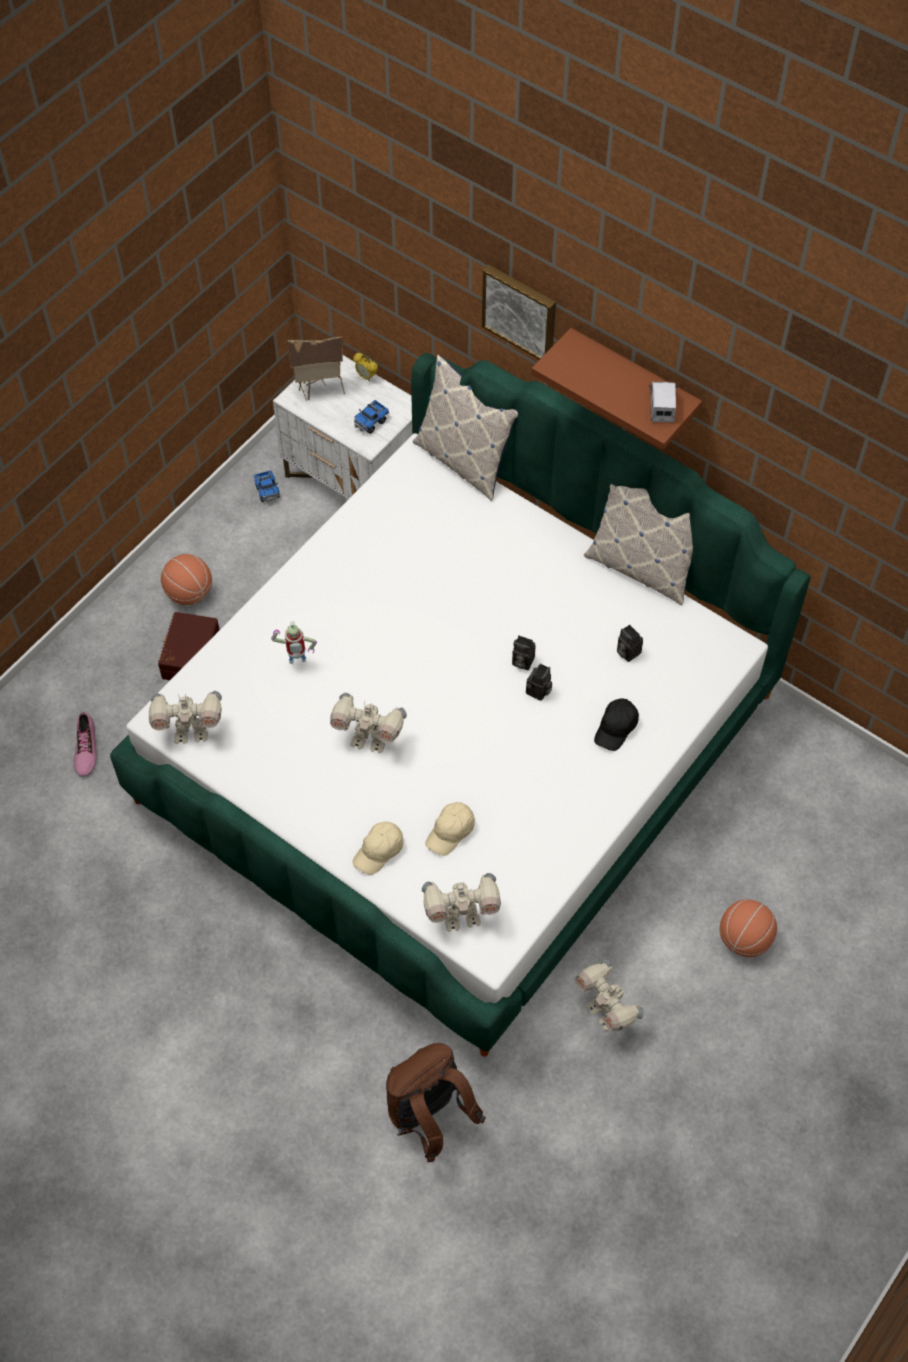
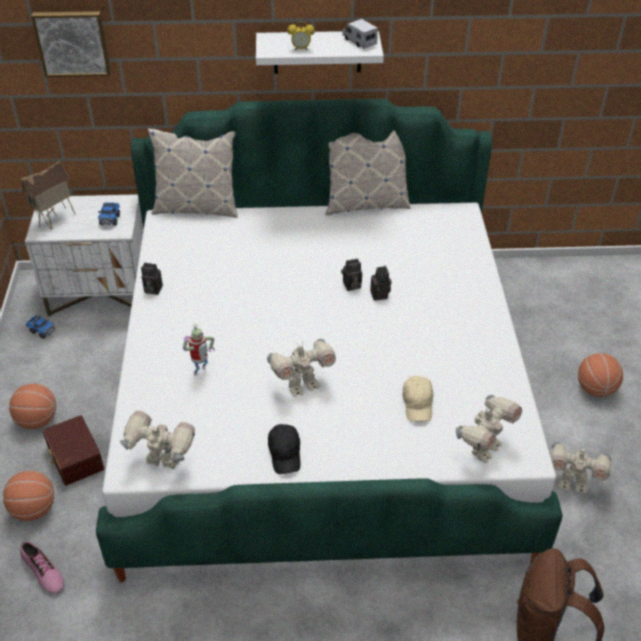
camera: 40 degrees left, 15 degrees down
(121, 684) = (33, 509): none -> basketball
(191, 732) = (163, 463): toy robot -> toy robot turned 120 degrees counterclockwise
(366, 377) = (82, 199): alarm clock -> alarm clock (301, 49)
(379, 851) = (384, 447): beige cap -> none
(520, 311) = (209, 46): picture -> picture (72, 43)
(616, 728) = (448, 286): black cap -> black cap (285, 453)
(626, 651) = (407, 246): camera -> camera (152, 289)
(633, 382) = (317, 52): brown shelf -> white shelf

